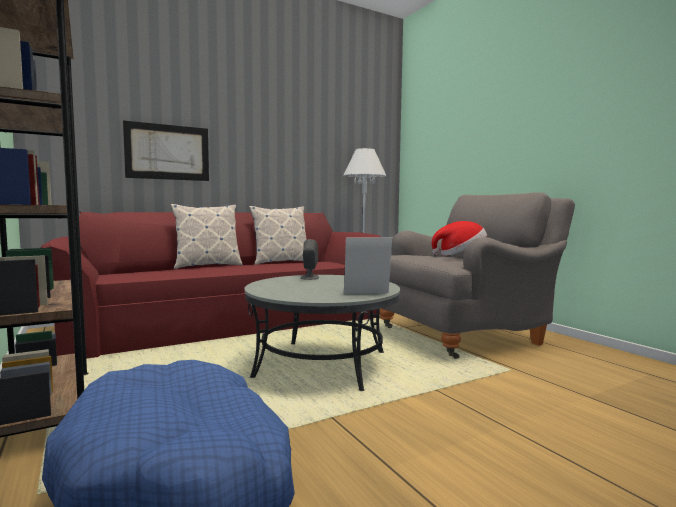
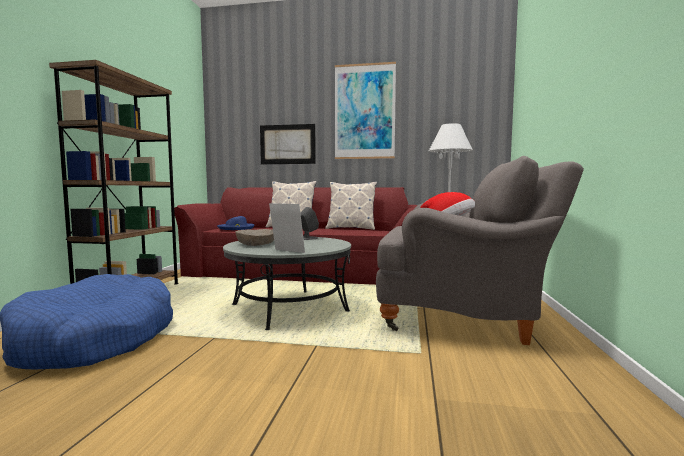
camera: 40 degrees right, 0 degrees up
(141, 274) = (236, 228): none -> blue hat
(269, 122) = (364, 112): none -> picture
(291, 290) = (256, 244): none -> beige bowl

